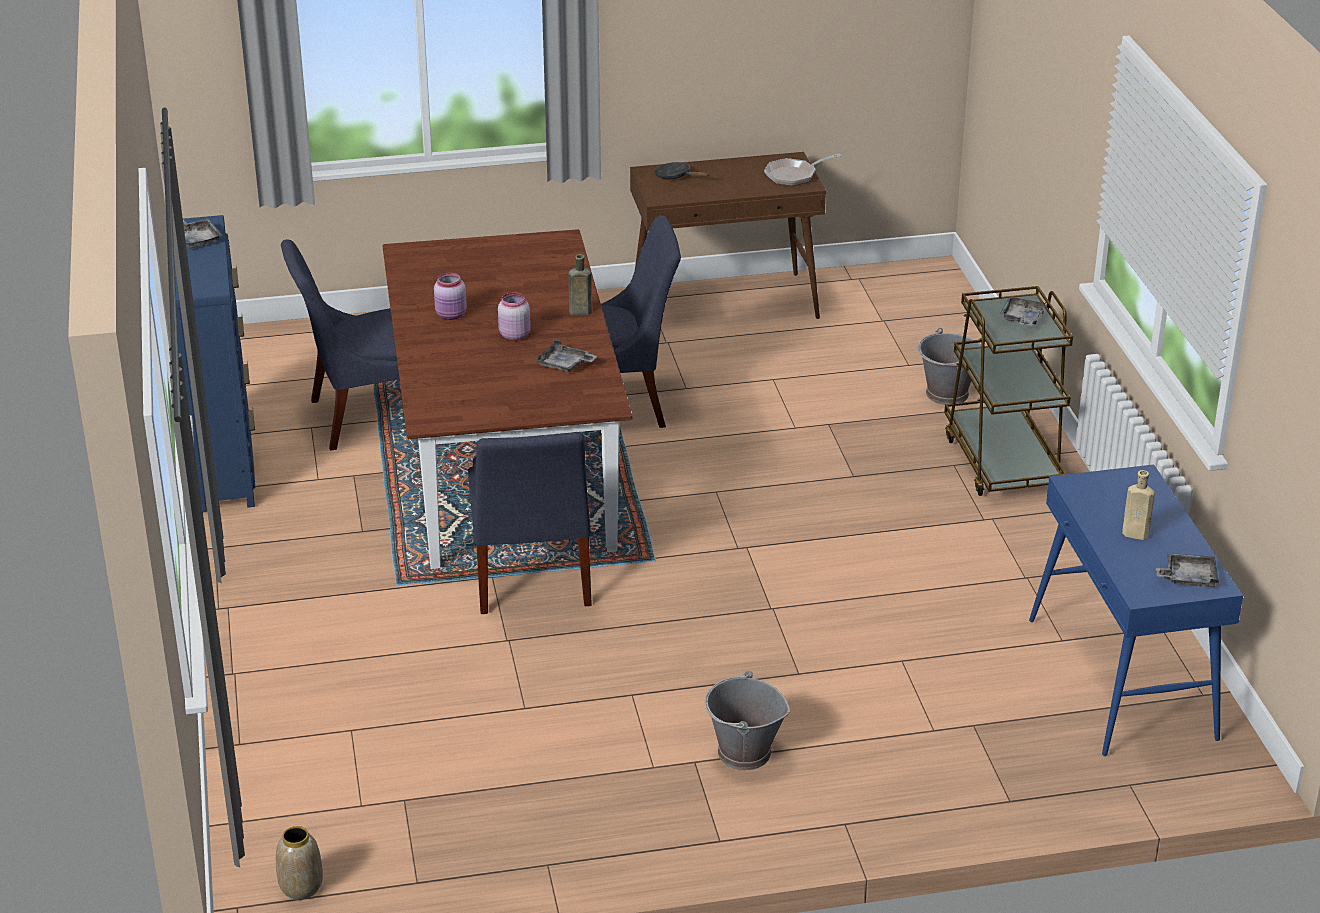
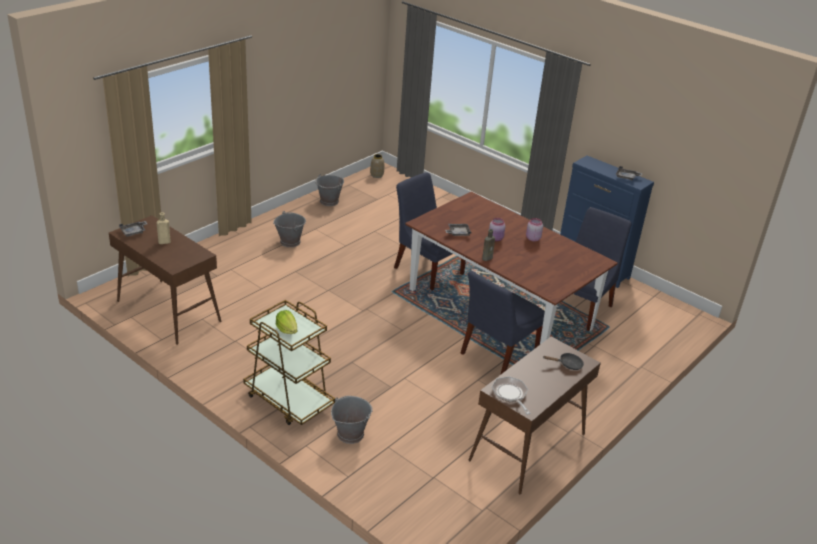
camera: 140 degrees right, 0 degrees up
(531, 841) = (329, 201): none -> grey bucket
(794, 175) = (510, 395): frying pan -> frying pan turned 45 degrees counterclockwise
(1022, 318) = (287, 330): grey tray -> lettuce
(1122, 679) = (168, 311): blue console table -> brown console table

